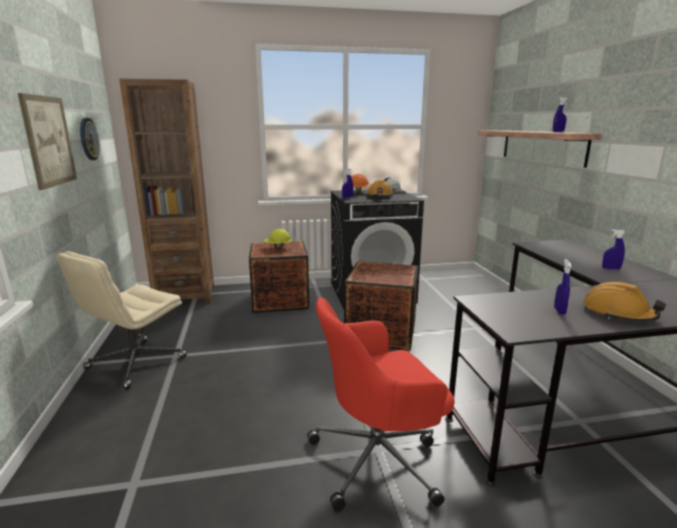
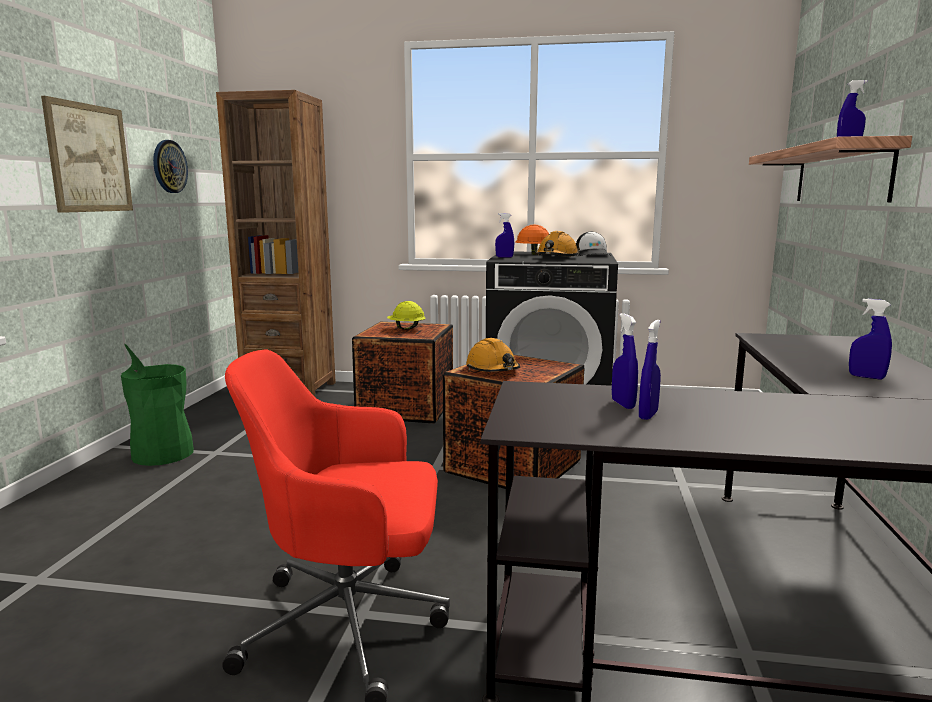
camera: 20 degrees right, 5 degrees down
(135, 363) = (163, 454): beige office chair -> green trash can
(537, 305) = (623, 404): none -> blue spray bottle
(618, 313) = (758, 430): orange hard hat -> orange hard hat (493, 370)

